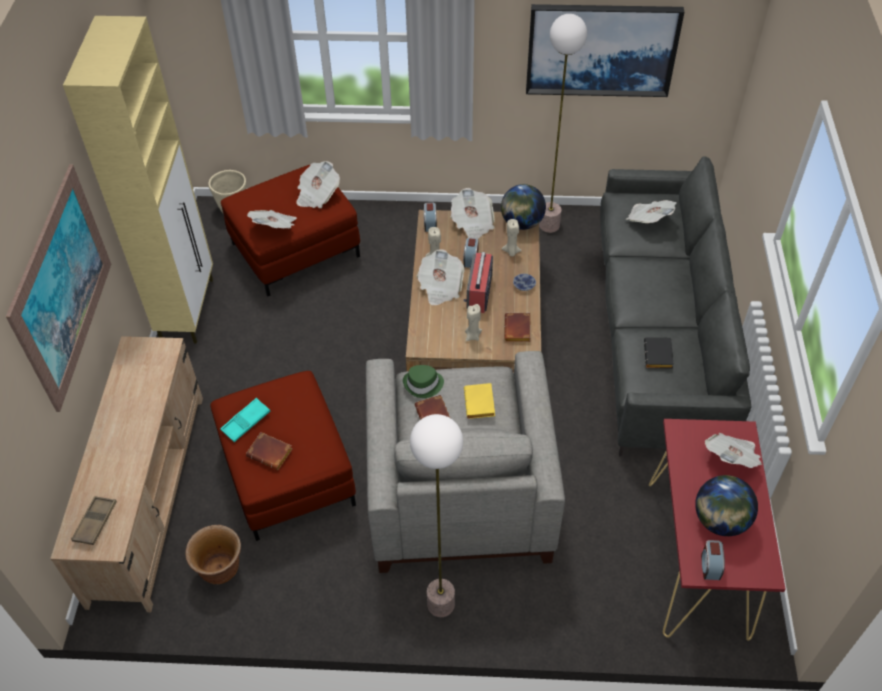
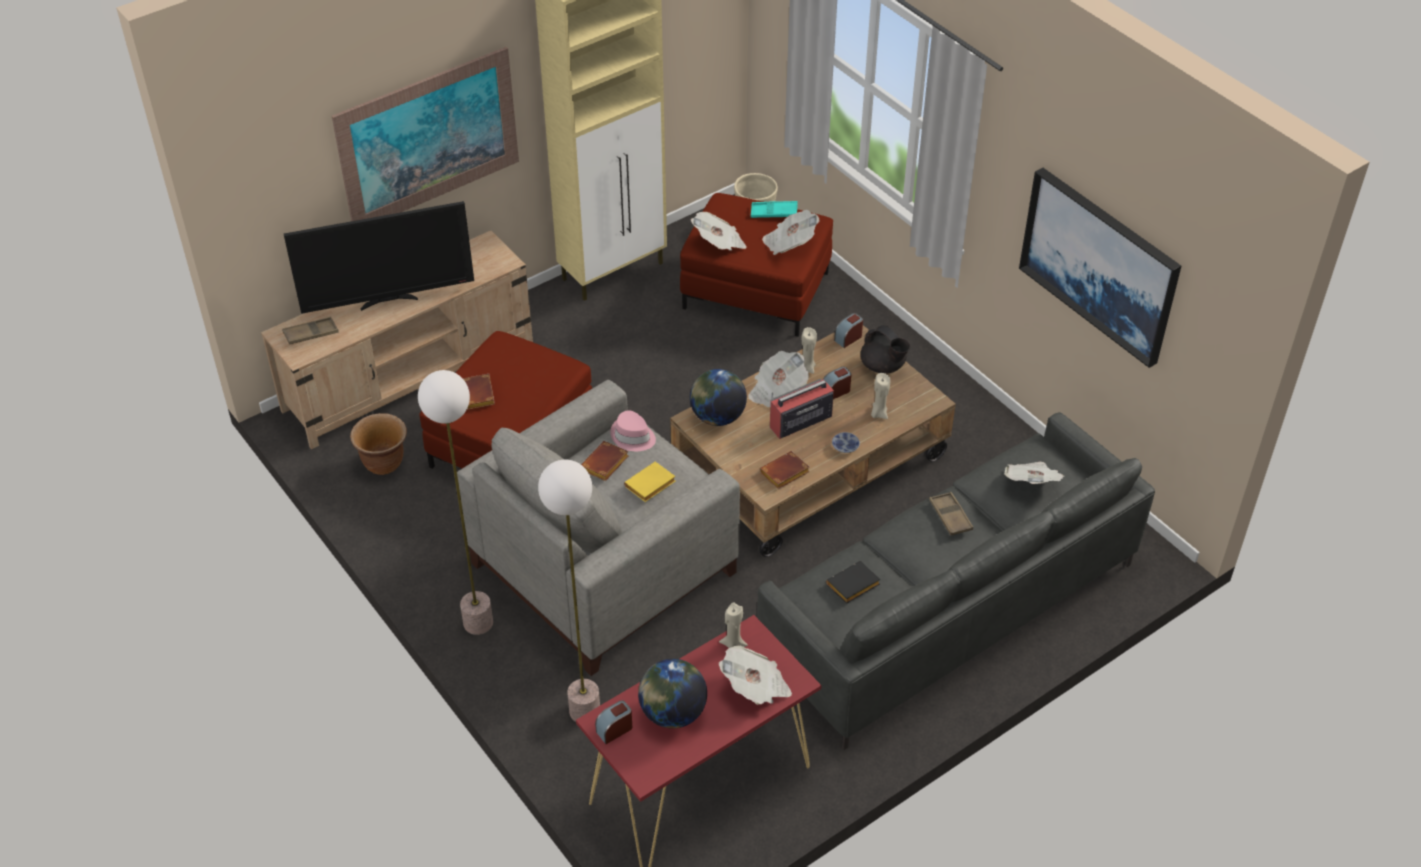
camera: 50 degrees right, 5 degrees down
(120, 446) = (389, 300): none -> television
(246, 422) = (494, 361): turquoise tray -> turquoise tray (774, 212)
(423, 384) = (632, 437): green hat -> pink hat
(472, 223) = (883, 366): newspaper -> black teapot
(472, 336) = (742, 447): beige candle -> beige candle (733, 643)
(521, 223) = (926, 399): globe -> globe (717, 417)
(549, 225) = (1002, 444): floor lamp -> floor lamp (585, 710)
(640, 273) = (950, 516): none -> brown tray

